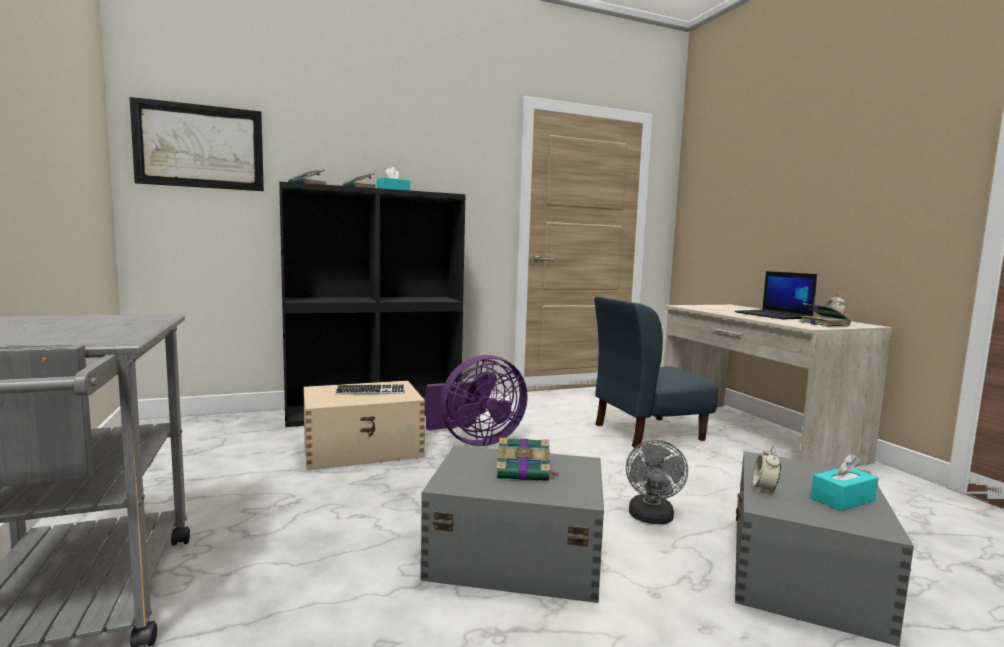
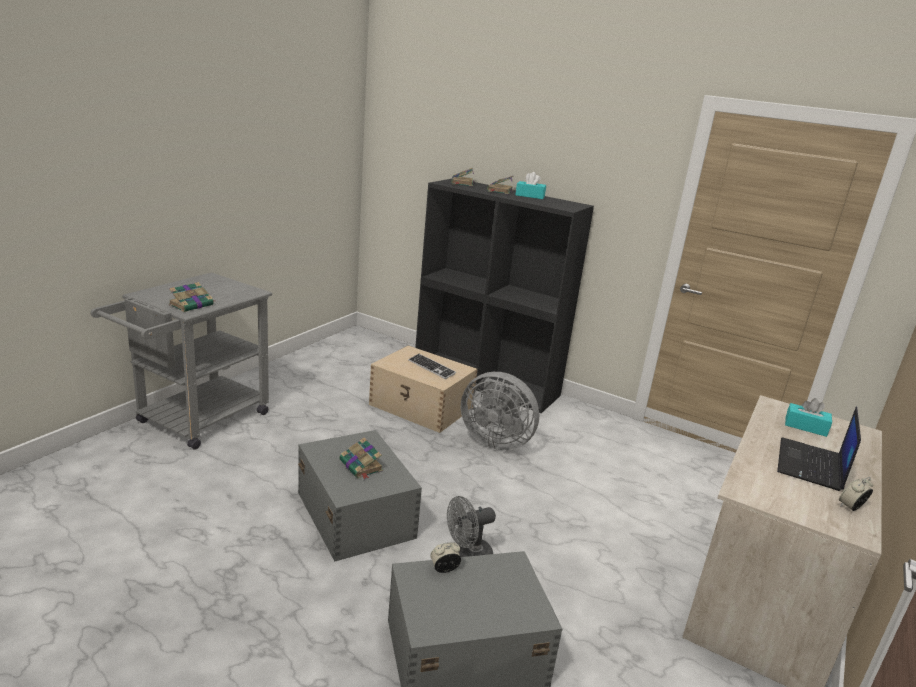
camera: 50 degrees right, 15 degrees up
(200, 146) = (410, 140): picture -> none
(475, 441) = (495, 440): purple fan -> grey fan
(647, 432) = (651, 516): blue chair -> none
(823, 323) = (794, 500): book -> book (192, 305)
(843, 499) = (467, 611): turquoise tissue box -> turquoise tissue box (805, 426)

